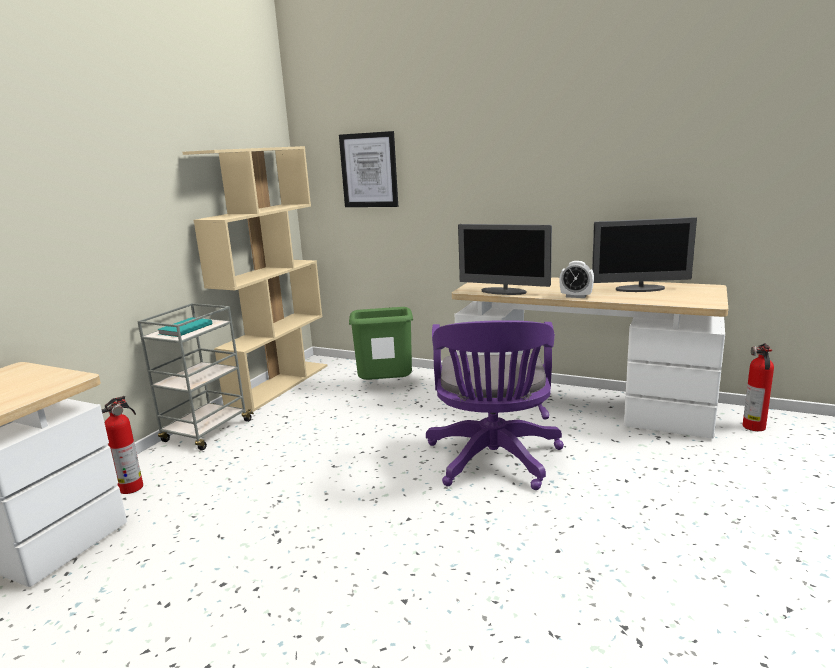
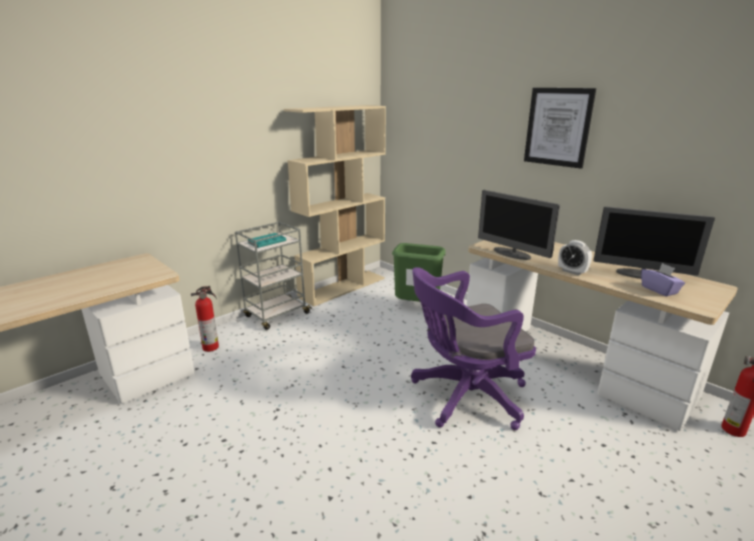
camera: 20 degrees right, 5 degrees up
(369, 170) = (433, 130): picture -> picture (558, 127)
(493, 461) = (463, 396): purple office chair -> purple office chair turned 45 degrees clockwise
(665, 297) = (659, 290): none -> purple tissue box

